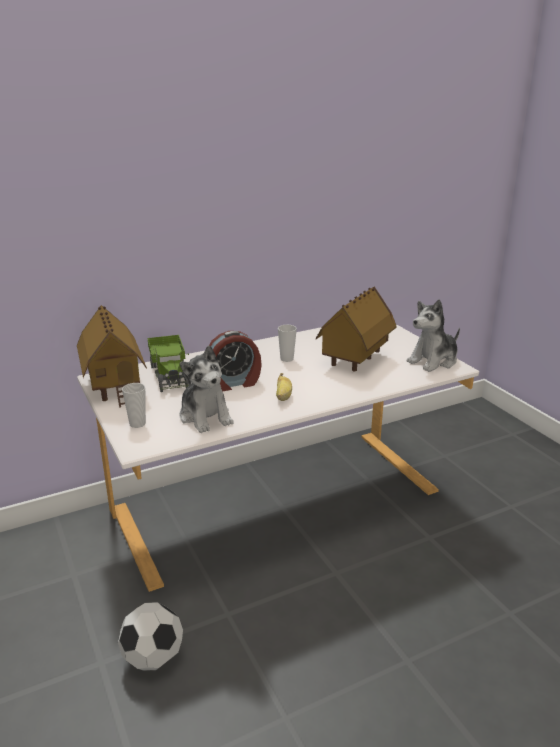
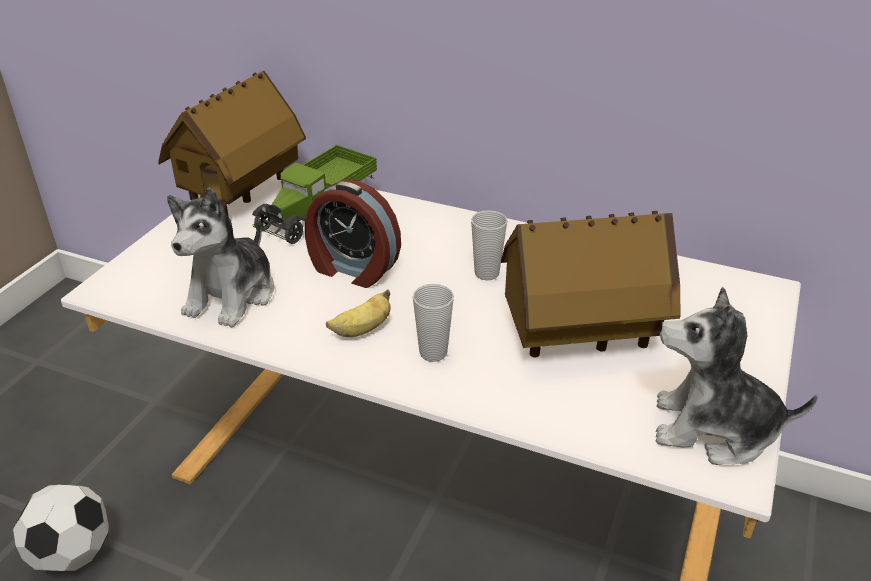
camera: 50 degrees right, 10 degrees up
(137, 424) = (163, 258): cup -> cup (433, 353)

